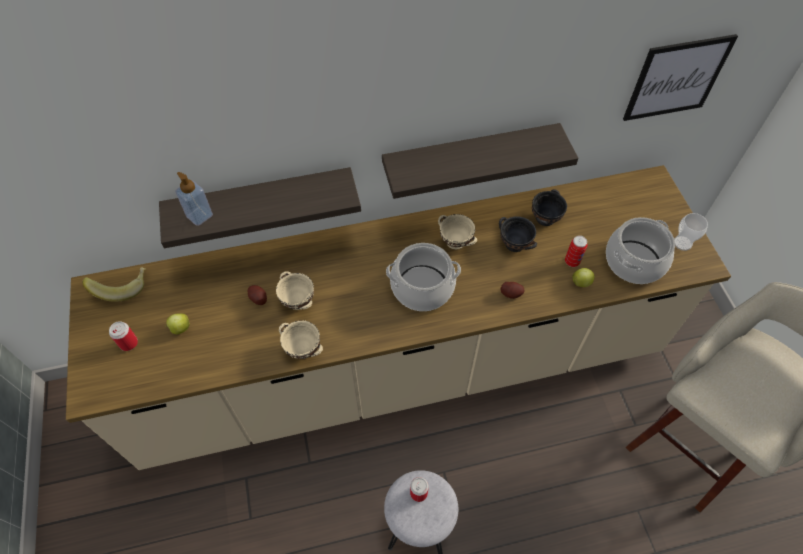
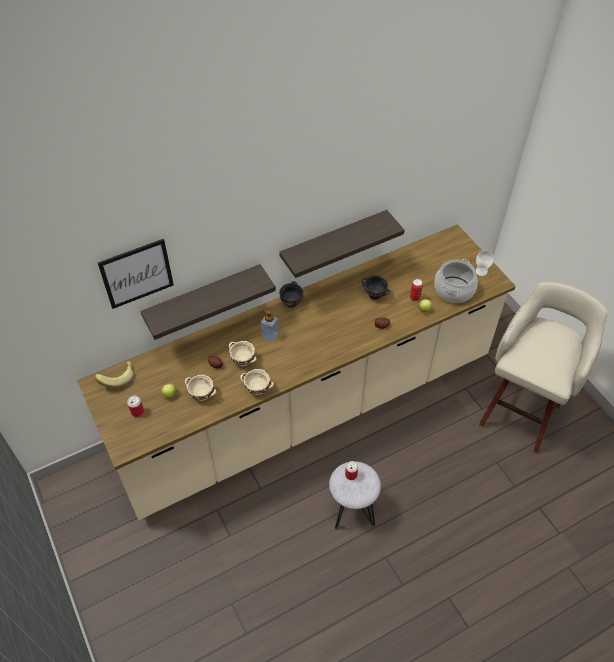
camera: 15 degrees left, 5 degrees down
(199, 216) = (172, 314): soap dispenser -> soap dispenser (270, 335)
(422, 287) = (323, 334): cooking pot -> none
(455, 241) = (335, 300): beige bowl -> beige bowl (201, 394)
(544, 219) = (389, 274): black bowl -> black bowl (291, 302)
(676, 78) = (452, 168): picture -> picture (137, 273)

